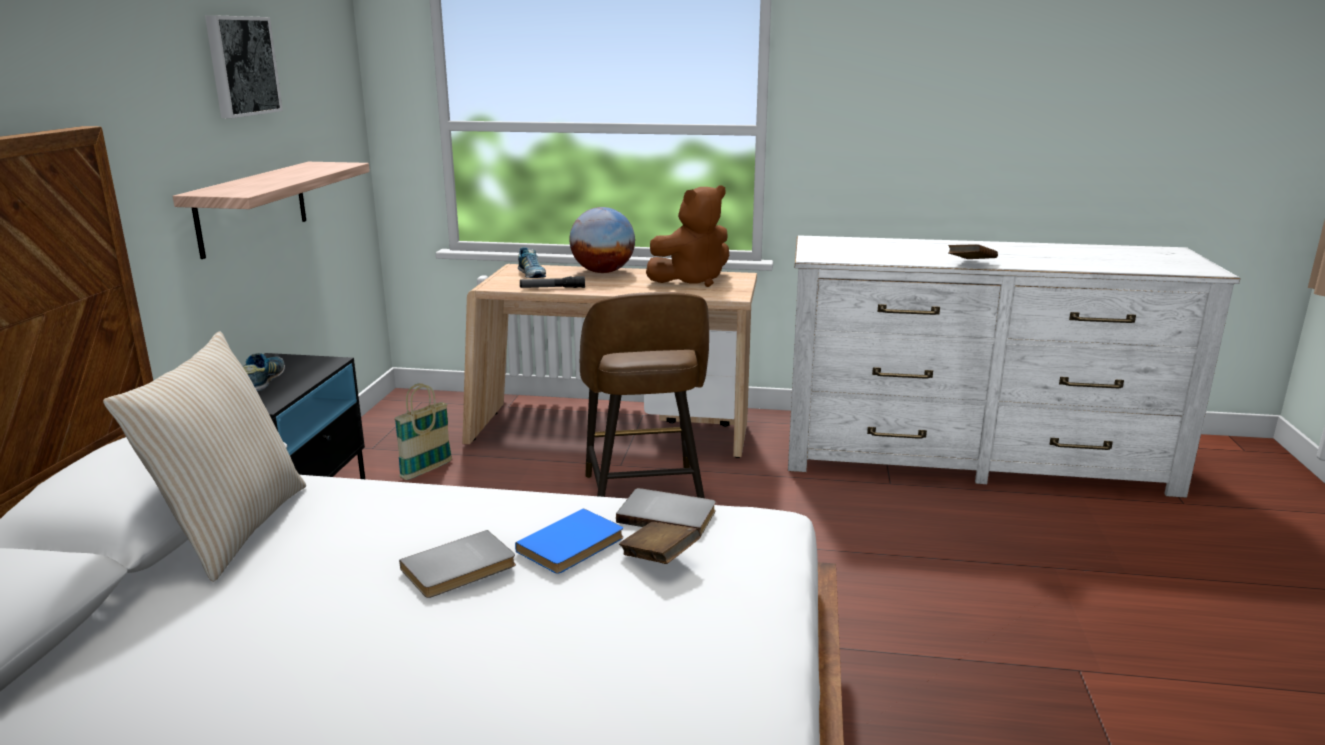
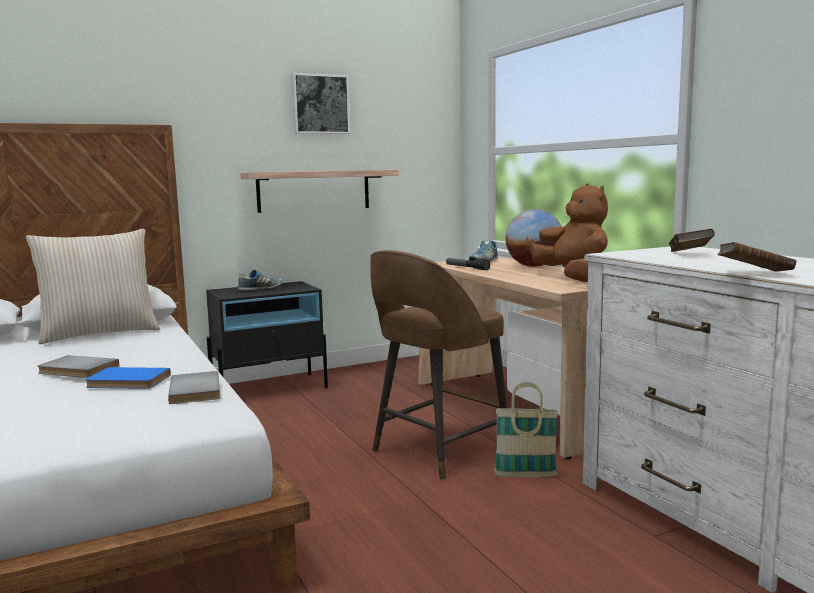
camera: 55 degrees right, 10 degrees down
(426, 470) = (374, 389): basket -> basket (525, 475)
(659, 558) = (126, 402): brown book -> brown book (689, 254)
(692, 280) = (573, 278): brown plush toy -> brown plush toy turned 135 degrees counterclockwise

